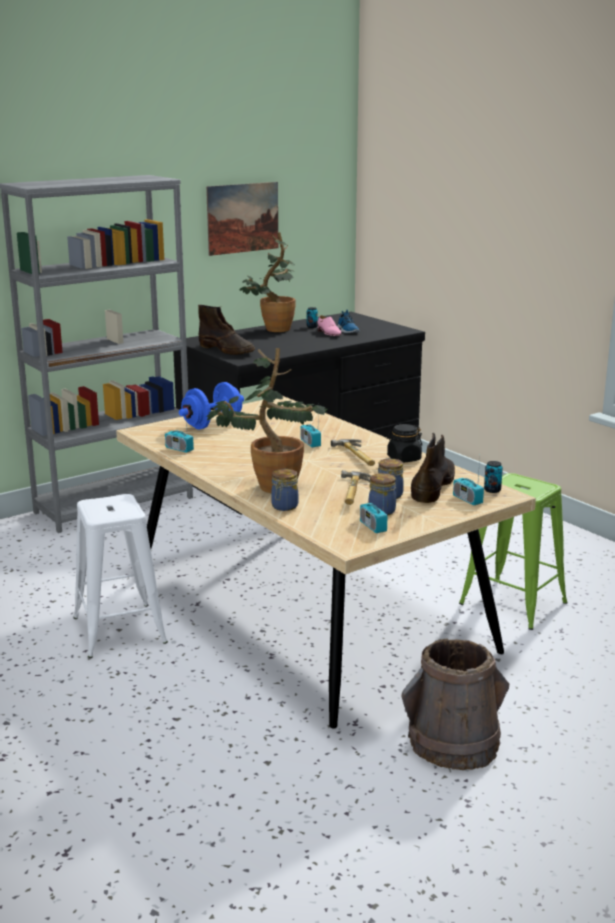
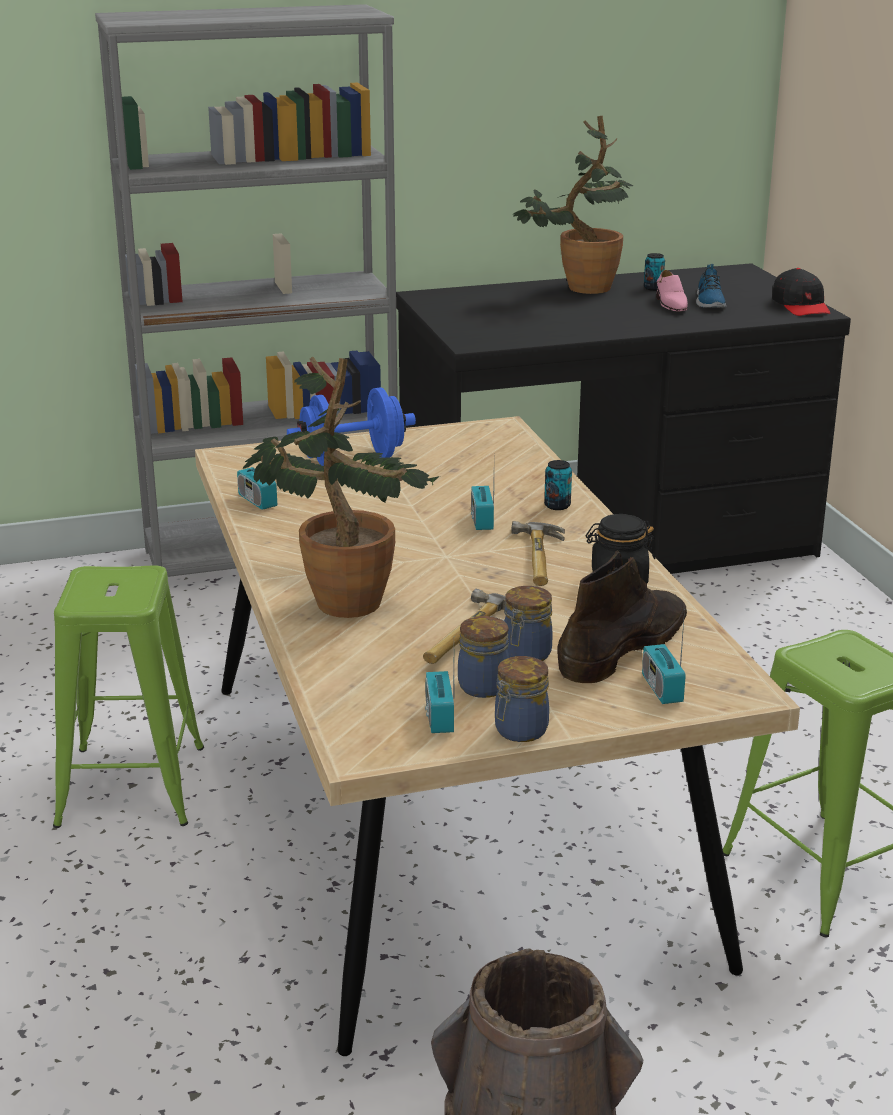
camera: 20 degrees right, 5 degrees up
(119, 630) = (131, 786): white stool -> green stool
(227, 350) = (465, 321): brown boot -> none
(243, 218) = (546, 85): picture -> none
(284, 507) = (324, 647): jar -> jar (519, 731)
(395, 328) = (801, 306): none -> black cap
(492, 490) = (727, 675): can -> can (557, 505)

